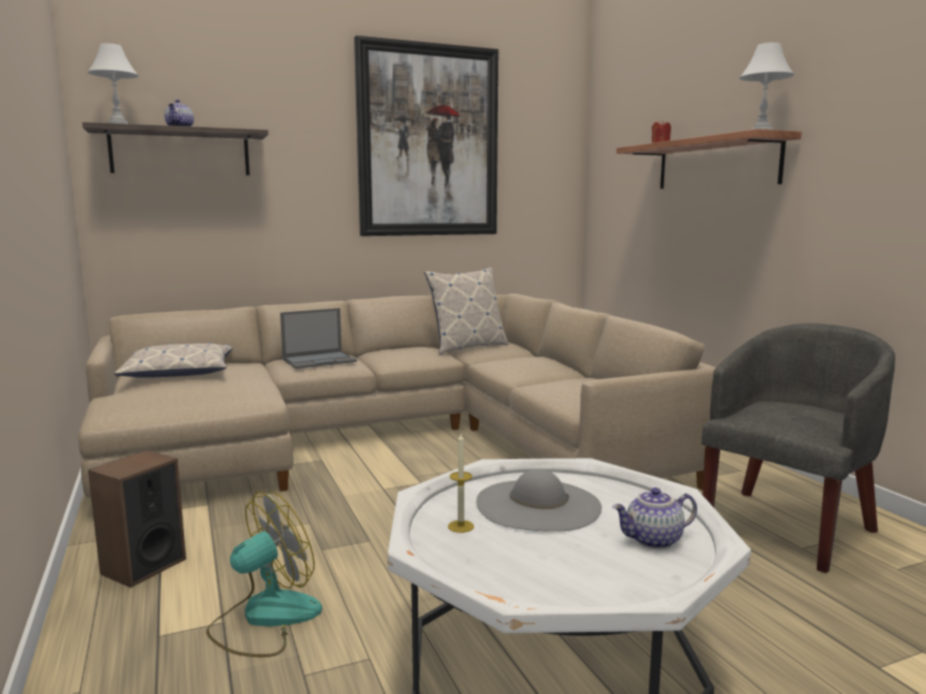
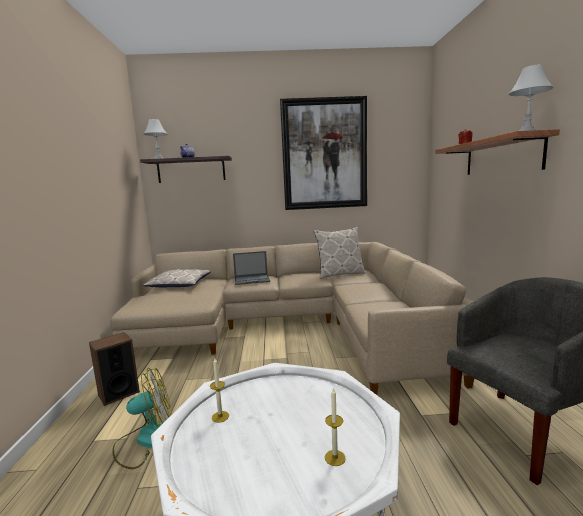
camera: 20 degrees right, 0 degrees up
(538, 505) = (282, 406): grey hat -> none
(653, 541) = (335, 458): teapot -> candle

